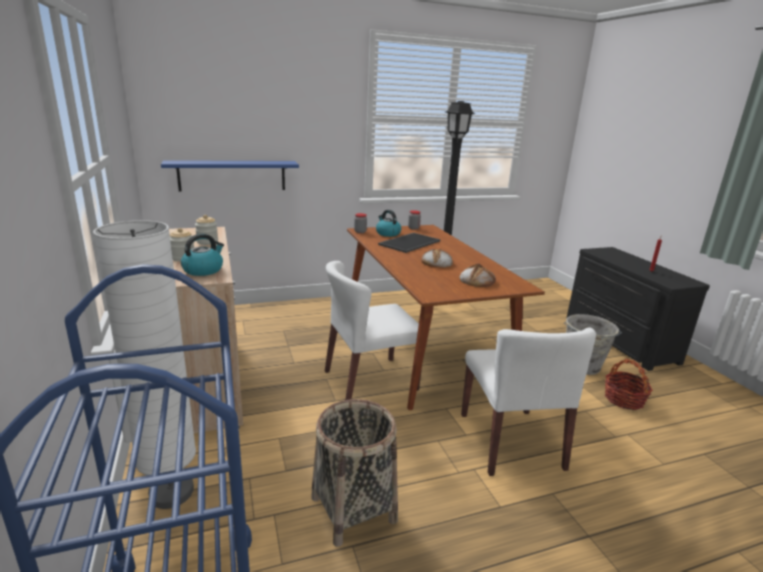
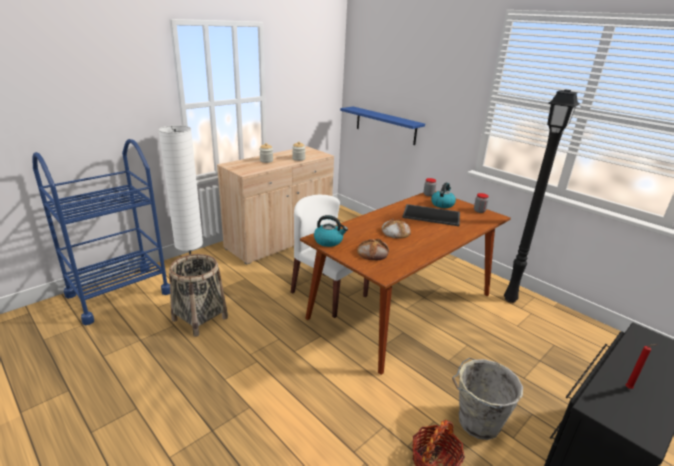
camera: 65 degrees right, 5 degrees up
(203, 270) = (253, 168): kettle -> kettle (329, 241)
(511, 441) = (301, 377): white chair -> none

